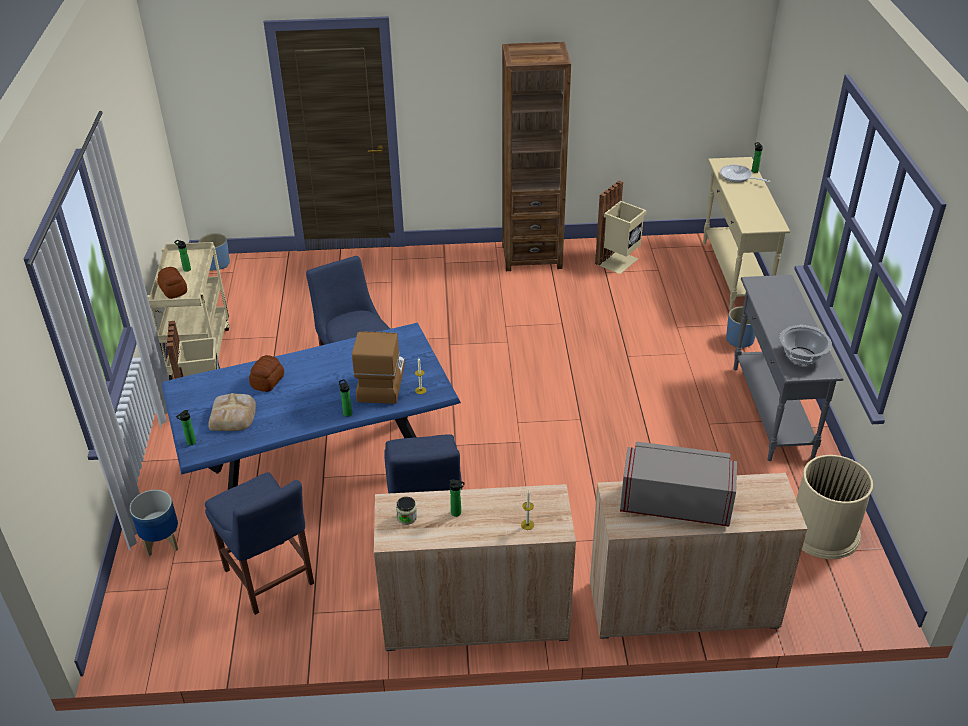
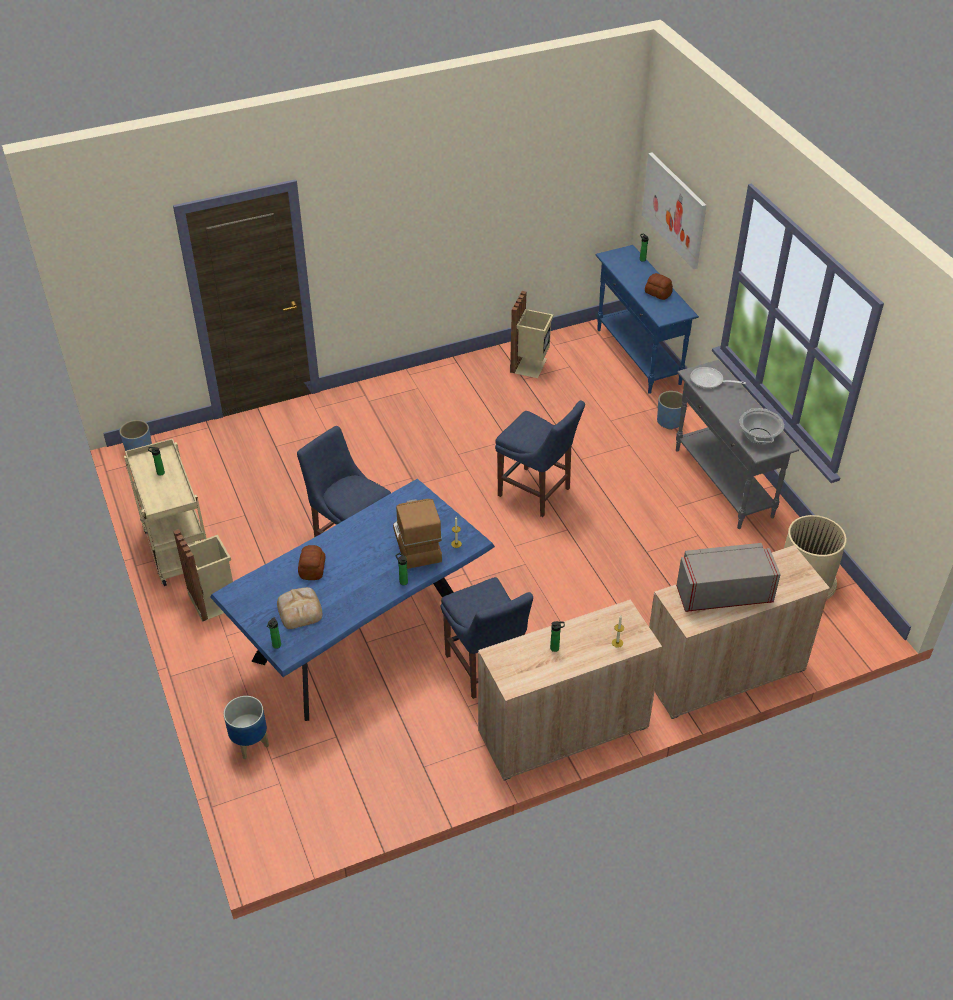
camera: 20 degrees left, 5 degrees up
(173, 290) = (161, 498): bread -> bread (658, 293)
(270, 580) = (370, 748): blue chair -> blue chair (537, 493)
(407, 517) = (516, 663): jar -> none
(531, 256) = (448, 377): brown bookcase -> none
(734, 274) = (638, 357): beige console table -> blue console table
(738, 177) = (631, 268): frying pan -> frying pan (709, 381)
(786, 114) = (674, 209): none -> picture

